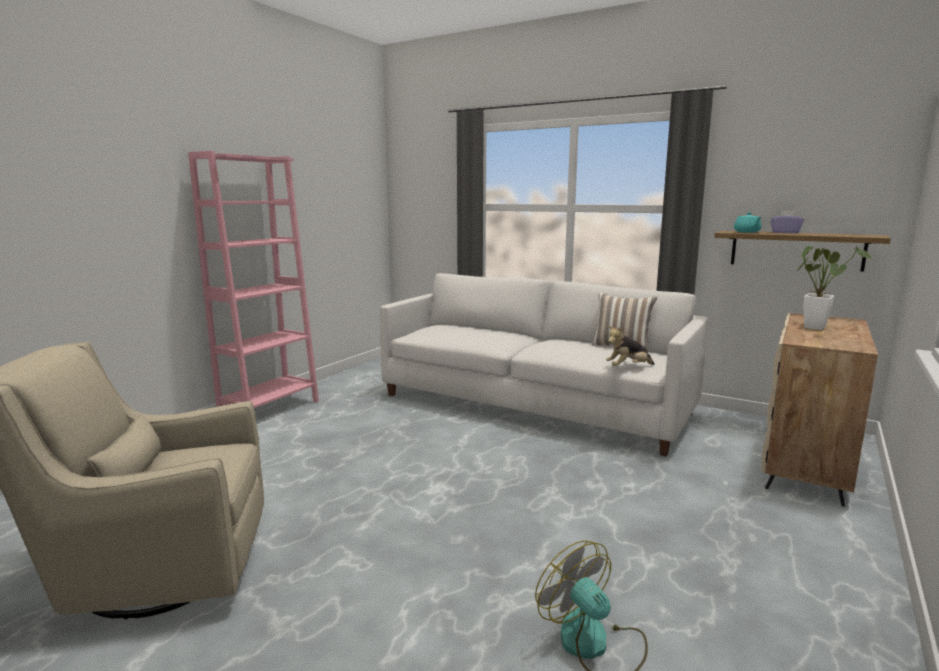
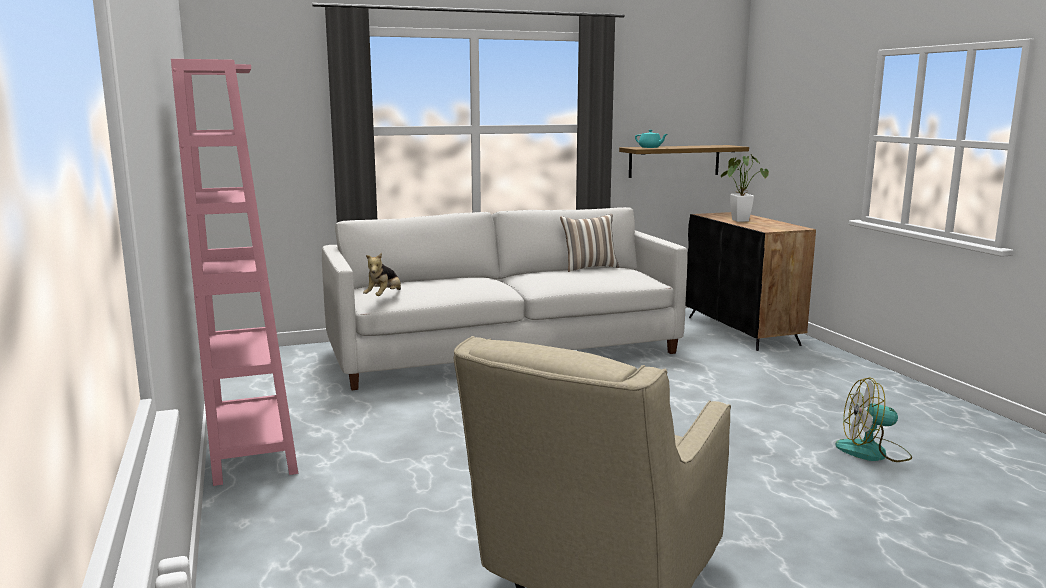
camera: 50 degrees left, 0 degrees up
(628, 368) = (635, 281): plush toy -> plush toy (384, 297)
(785, 232) = (671, 146): purple tissue box -> none
(806, 464) = (742, 331): beige cabinet -> black cabinet

